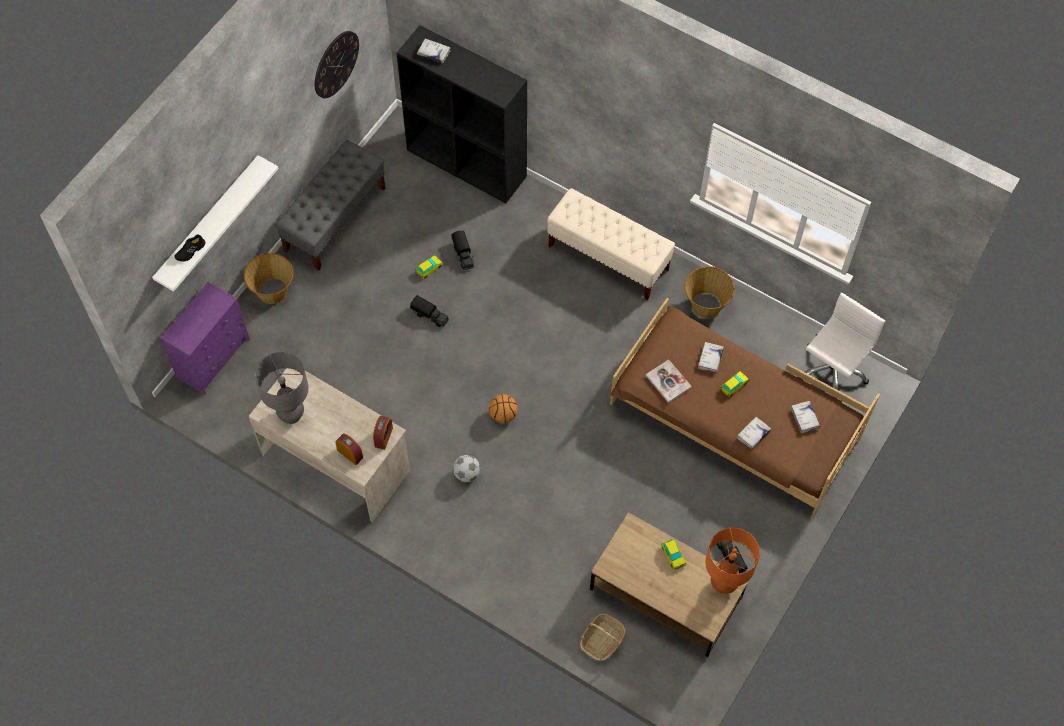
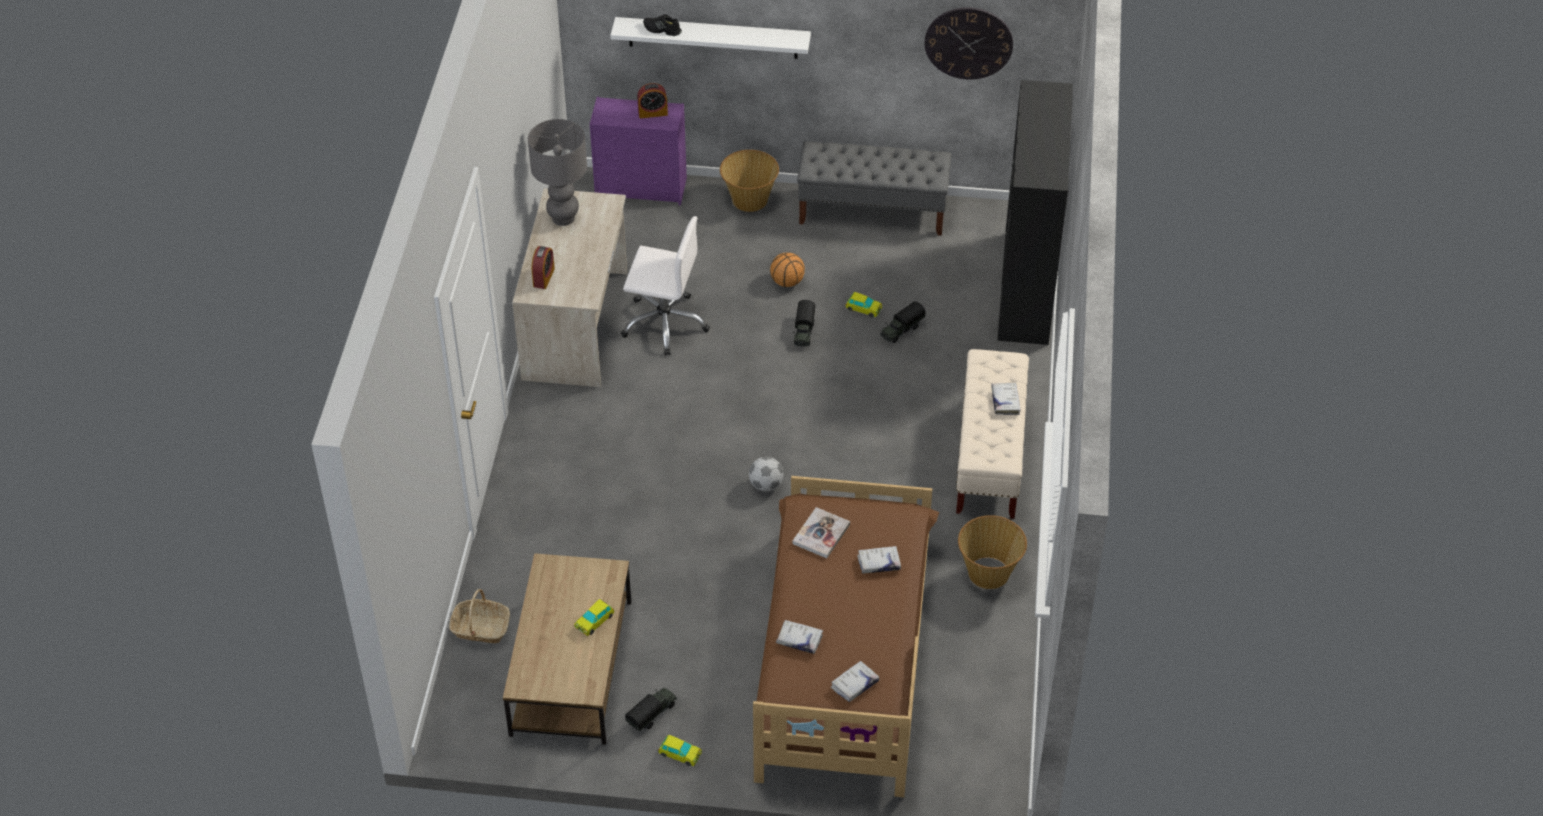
camera: 65 degrees right, 15 degrees down
(383, 437) = (579, 295): alarm clock -> alarm clock (653, 113)
(433, 53) = (1043, 107): white book -> white book (1005, 401)
(466, 474) = (624, 435): football -> football (766, 485)
(503, 414) = (717, 438): basketball -> basketball (787, 281)
(723, 584) = (583, 682): orange table lamp -> none
(734, 385) = (856, 598): toy car -> toy car (680, 754)
(831, 371) = (979, 733): white office chair -> white office chair (665, 323)

